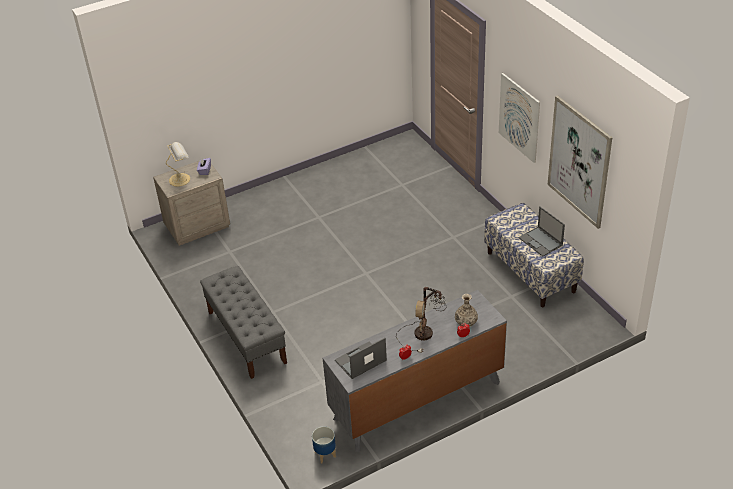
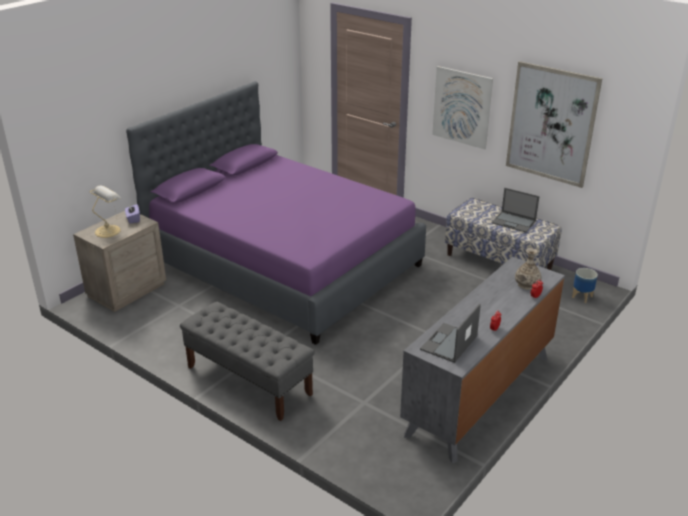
camera: 25 degrees left, 10 degrees down
(325, 454) = (421, 476): planter -> planter (582, 297)
(336, 228) = (284, 263): none -> purple bed
(424, 333) = (494, 303): table lamp -> none

